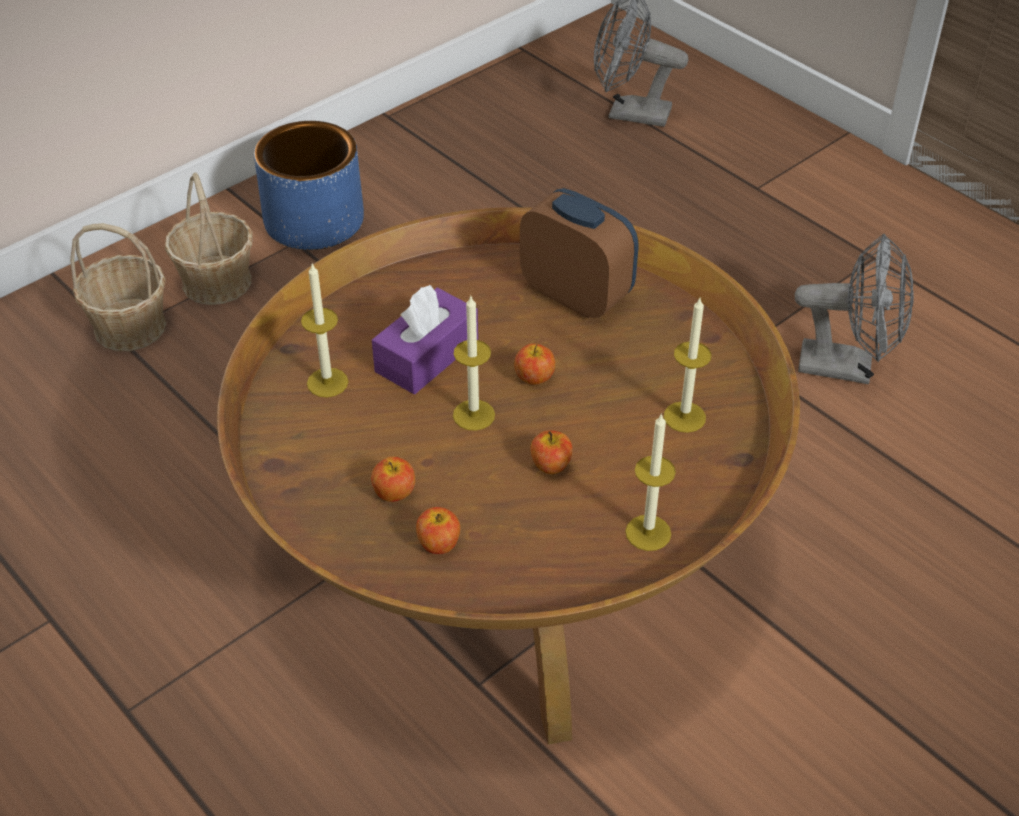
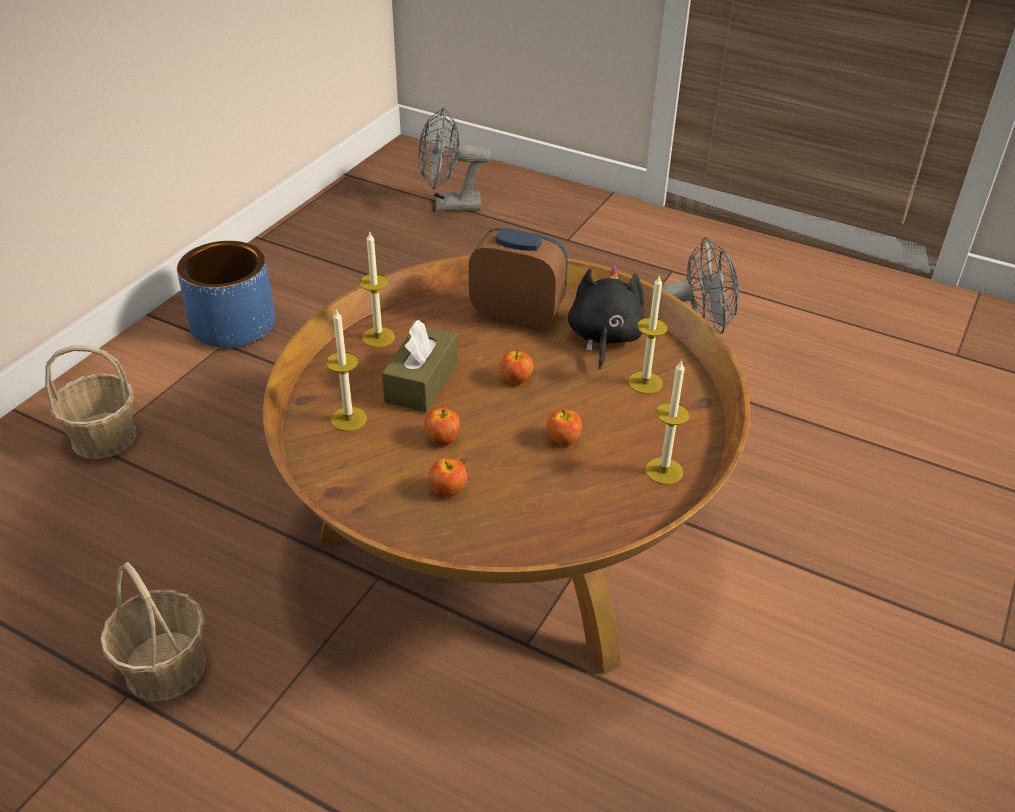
camera: 20 degrees left, 5 degrees down
(217, 281) = (168, 386): basket -> basket (166, 666)
(427, 356) = (421, 382): purple tissue box -> brown tissue box
(439, 543) = (505, 519): apple -> apple (442, 438)
(473, 415) = (482, 417): candle -> candle (378, 337)
(664, 348) = (604, 338): none -> black plush toy

